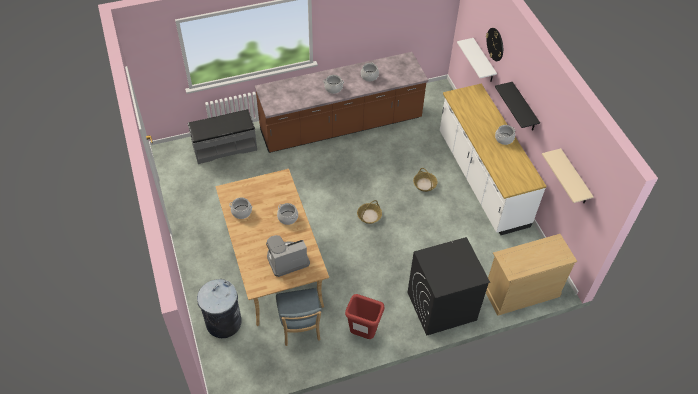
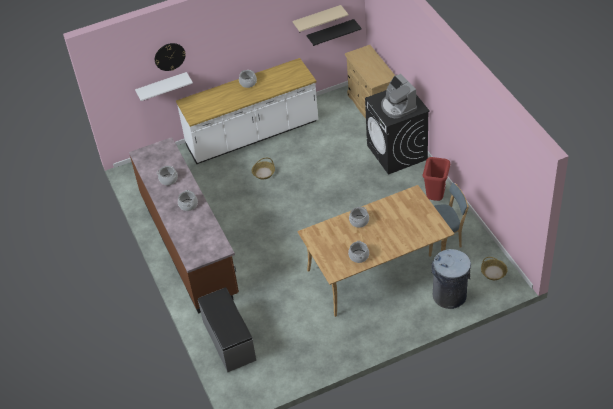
camera: 90 degrees left, 5 degrees down
(287, 260) = (407, 214): coffee machine -> coffee machine (397, 107)
(369, 216) = (308, 208): basket -> basket (493, 272)
(524, 108) = (236, 50): black shelf -> black shelf (330, 33)

